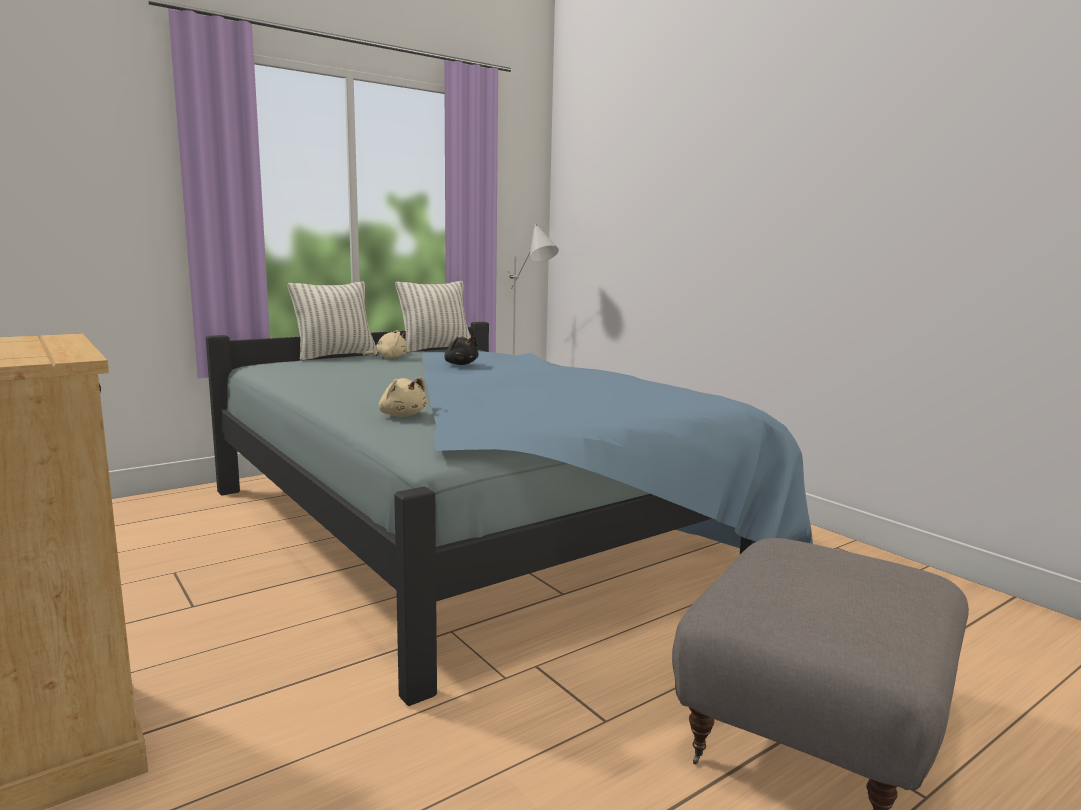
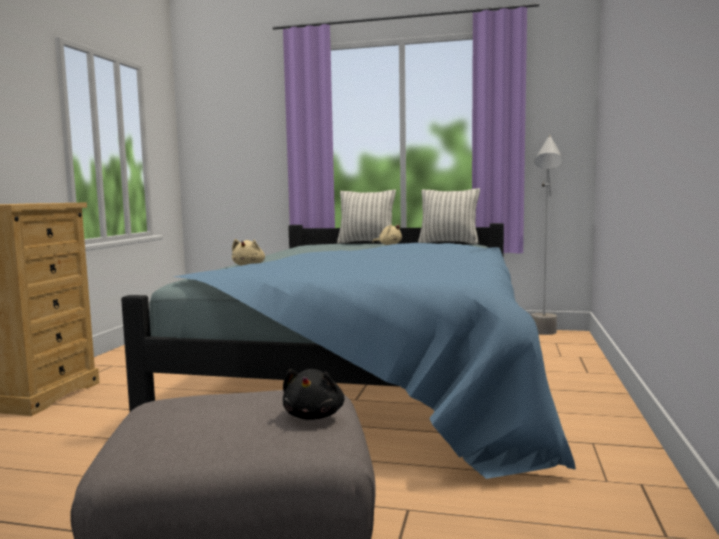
camera: 50 degrees right, 5 degrees down
(460, 364) = (405, 249): black plush toy -> black plush toy (314, 416)

